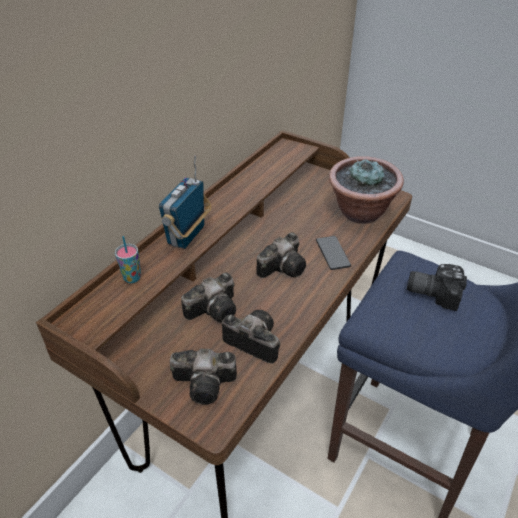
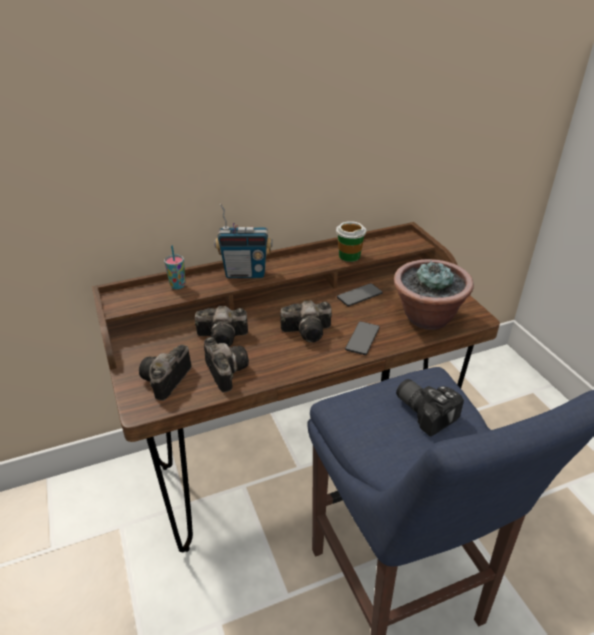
camera: 35 degrees right, 5 degrees down
(187, 236) = (245, 273): radio -> radio turned 150 degrees counterclockwise
(207, 383) = (165, 382): camera -> camera turned 75 degrees clockwise
(261, 181) = (349, 256): none -> cup
(290, 215) = (359, 295): none -> phone

